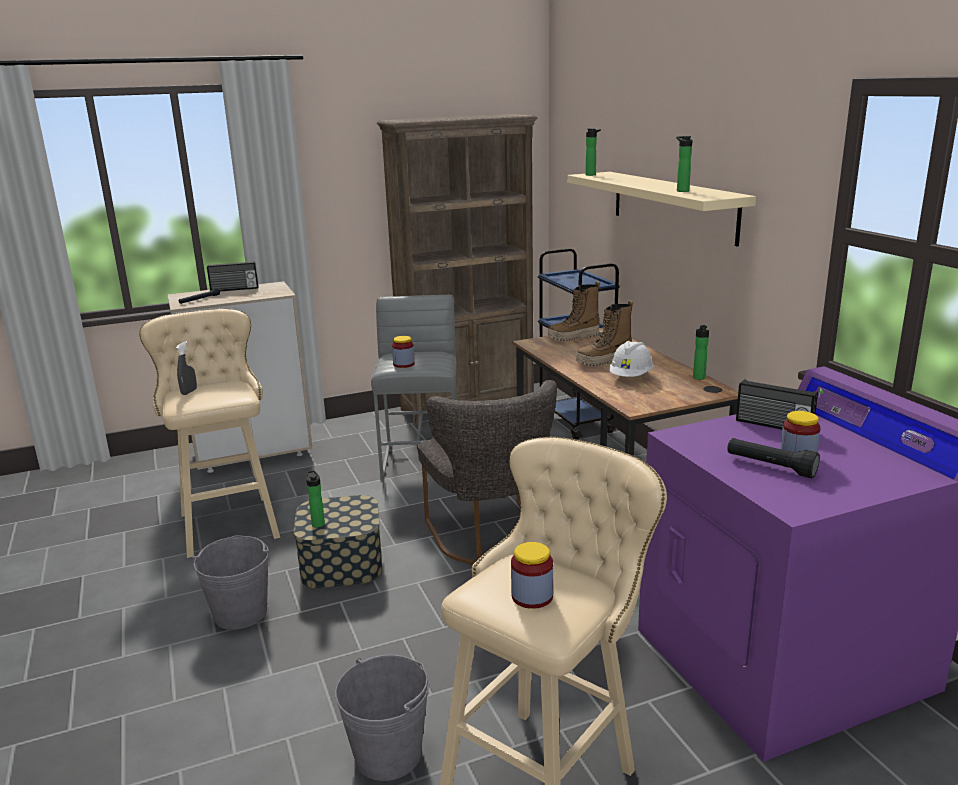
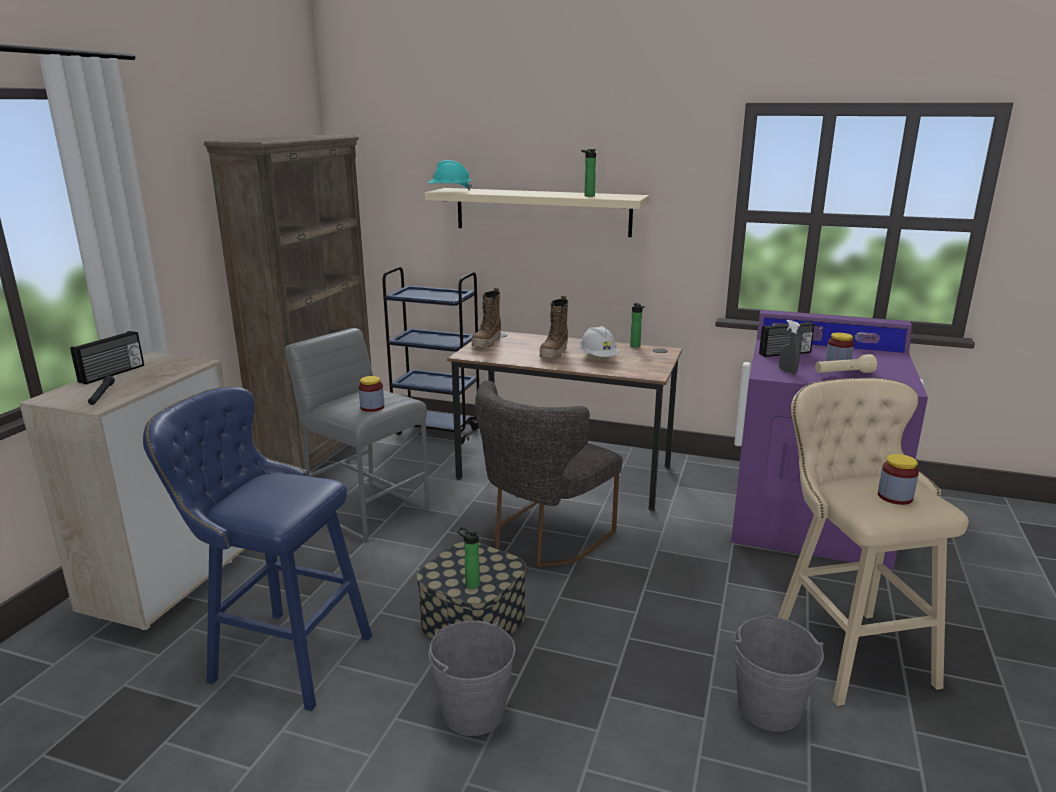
camera: 50 degrees left, 0 degrees up
(189, 392) = (246, 503): grey spray bottle -> grey spray bottle (787, 371)
(228, 518) = (276, 654): beige stool -> blue stool
(490, 538) = (543, 538): grey chair -> grey chair turned 105 degrees clockwise
(592, 175) = (449, 191): bottle -> turquoise hard hat
(770, 467) = (843, 374): black flashlight -> beige flashlight

